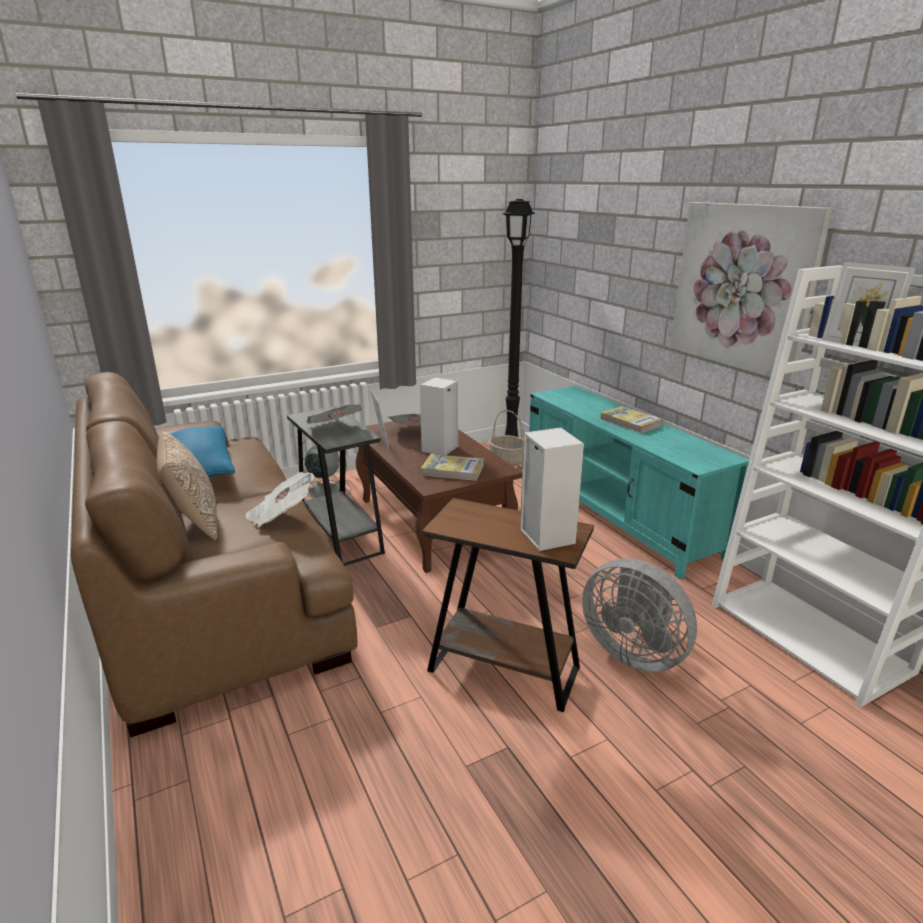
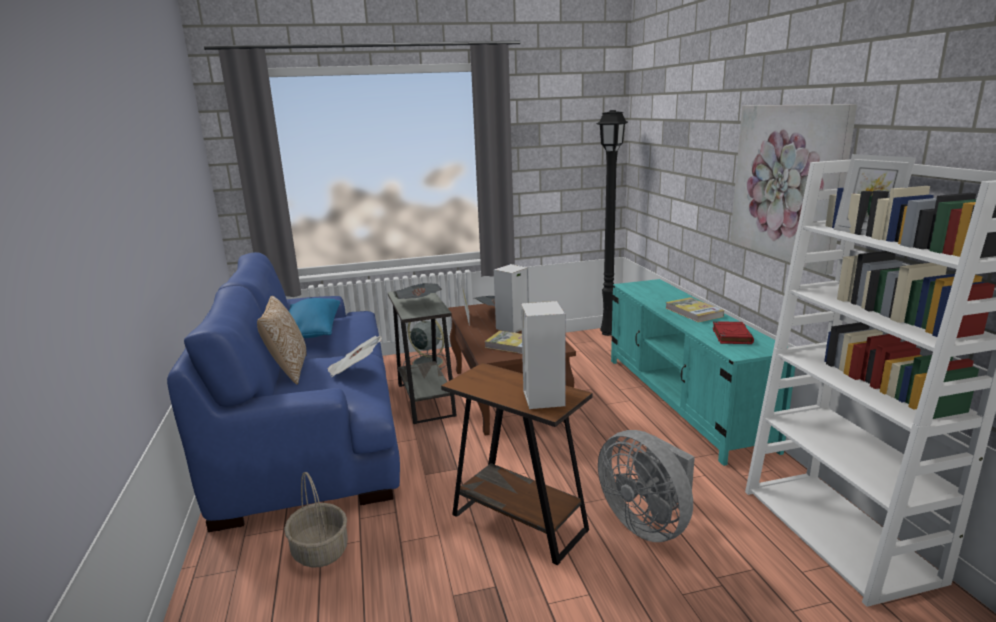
camera: 15 degrees right, 5 degrees down
(214, 585) = (312, 427): brown sofa -> blue sofa
(507, 461) = (597, 347): basket -> basket (319, 550)
(681, 447) = (731, 336): none -> red book

